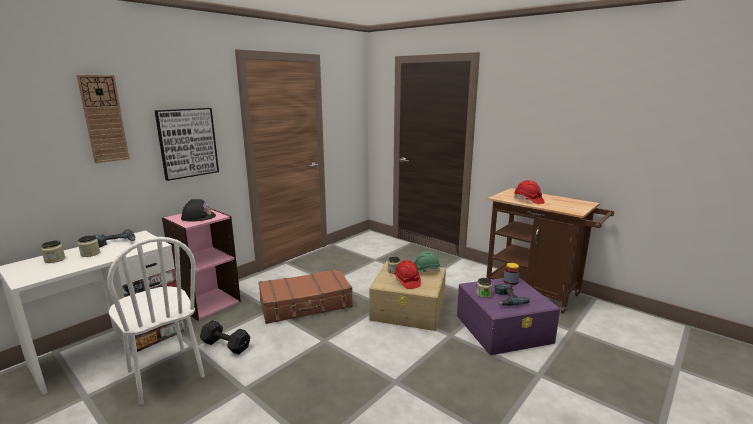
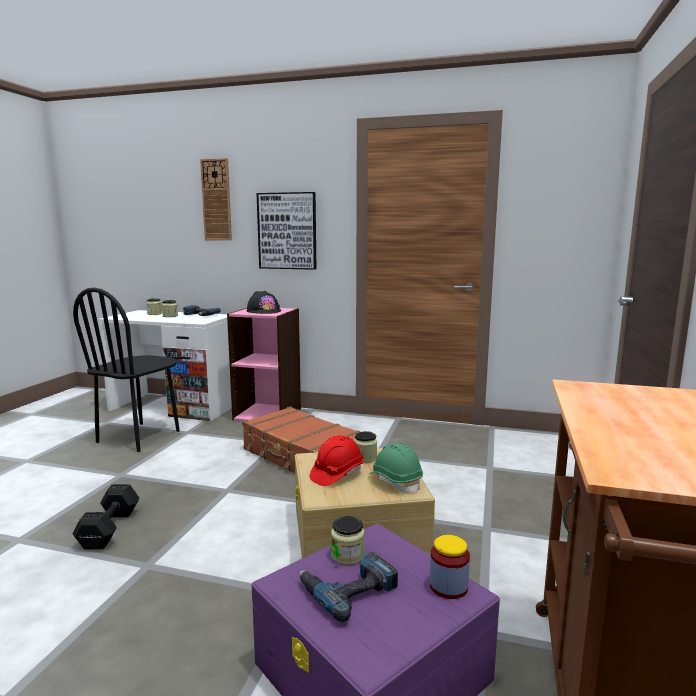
camera: 65 degrees right, 5 degrees down
(165, 374) = (139, 436): white chair -> black chair
(225, 345) = (194, 444): black dumbbell -> black dumbbell (111, 528)
(528, 200) = (616, 411): red hard hat -> none

